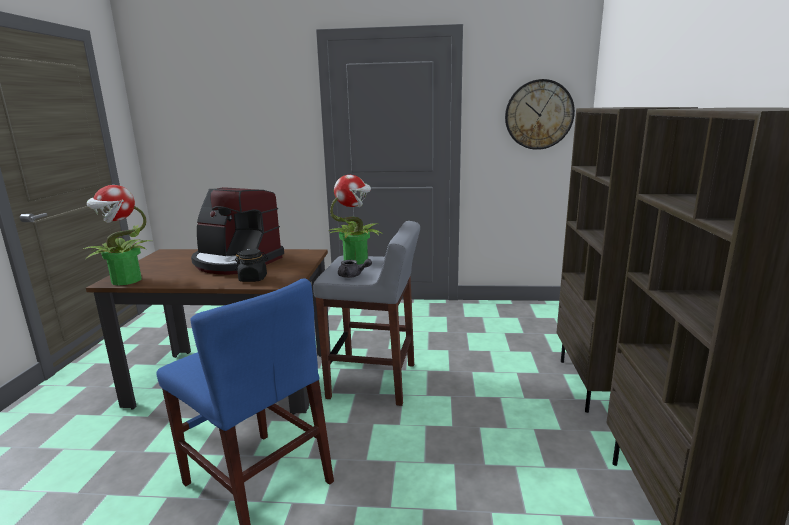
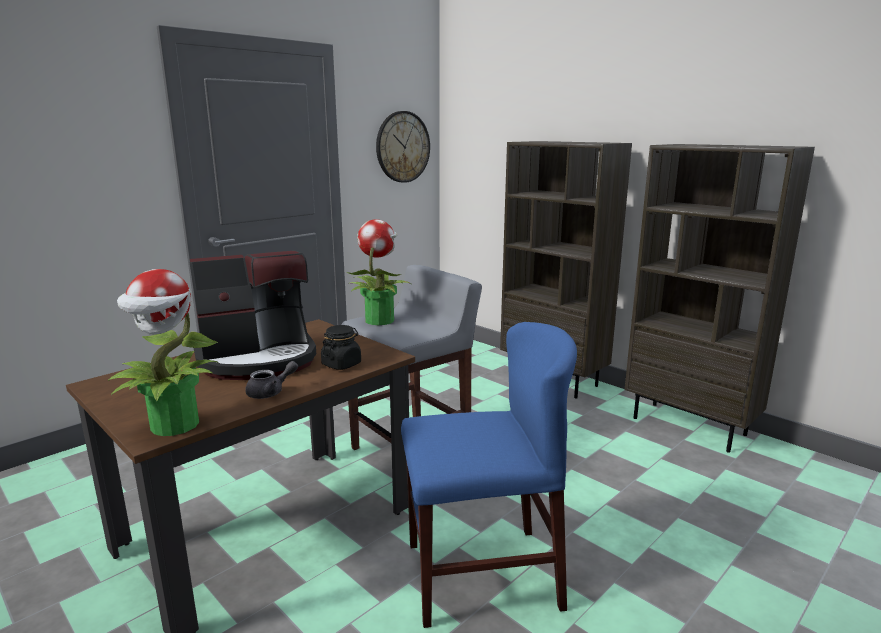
camera: 50 degrees left, 0 degrees up
(353, 276) = (419, 331): grey teapot -> grey teapot (270, 392)

